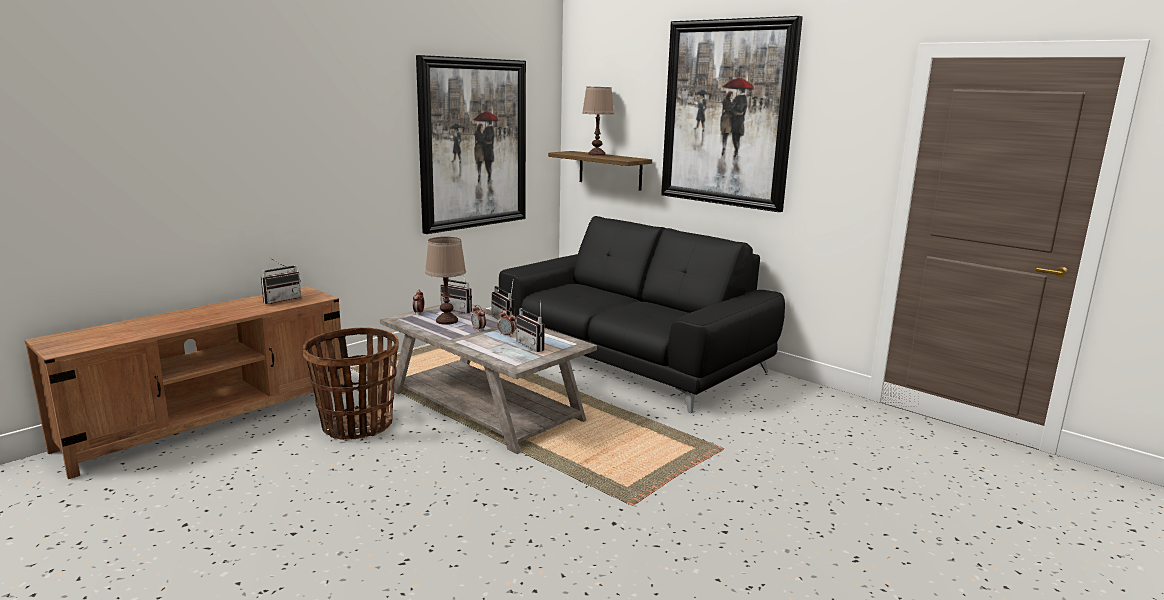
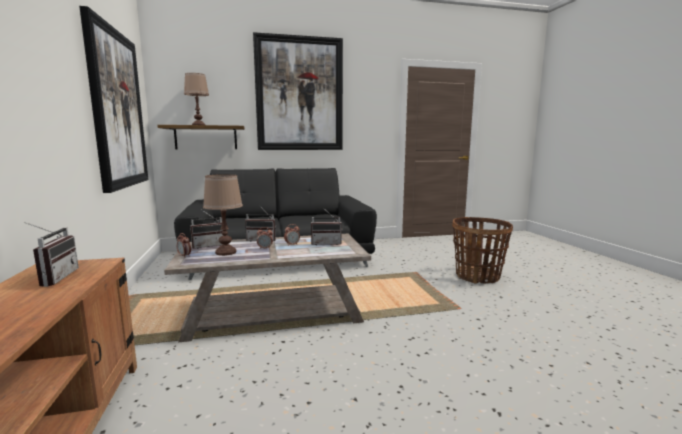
camera: 55 degrees left, 5 degrees down
(356, 426) = (222, 378): basket -> basket (477, 276)

